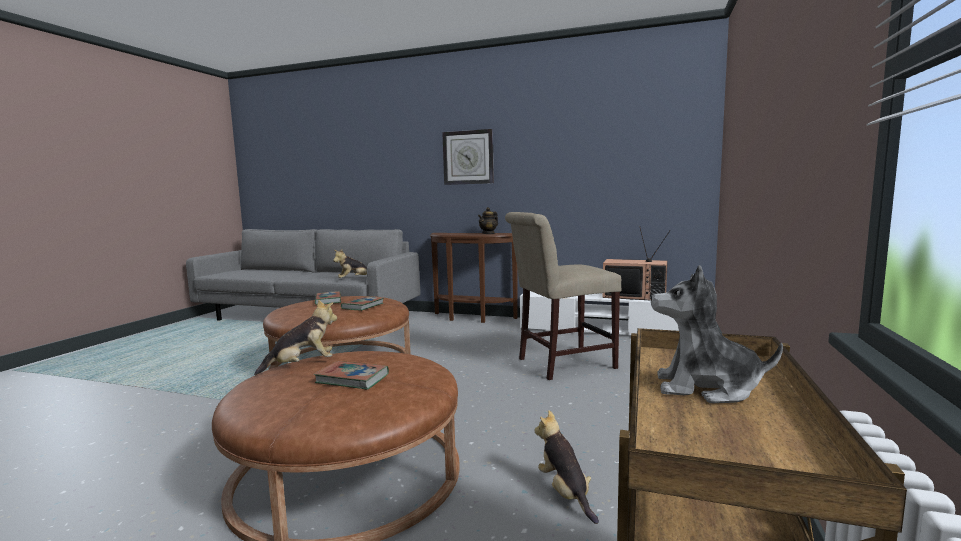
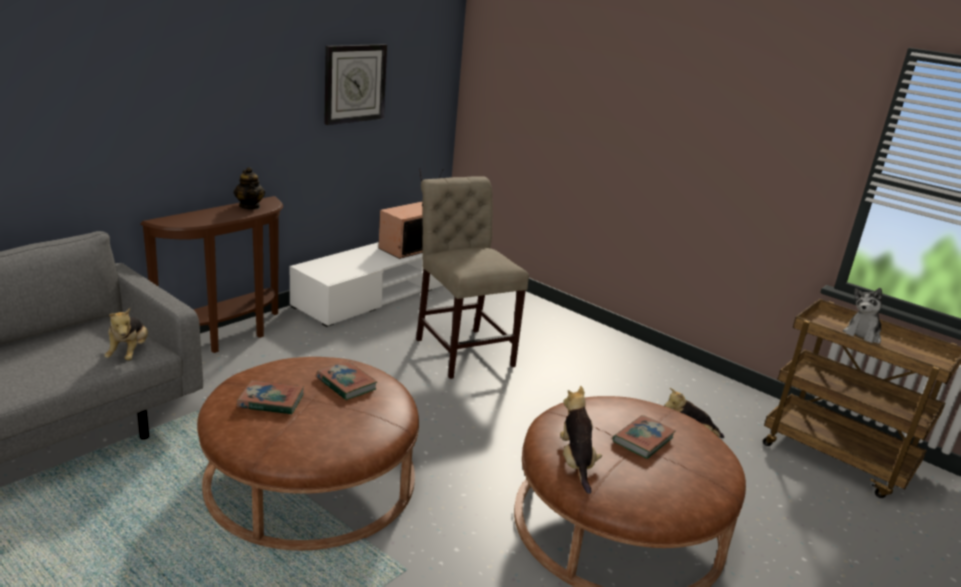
camera: 70 degrees left, 15 degrees up
(468, 157) = (197, 85): wall clock -> wall clock (354, 83)
(561, 364) = (462, 349): beige chair -> beige chair turned 150 degrees clockwise

